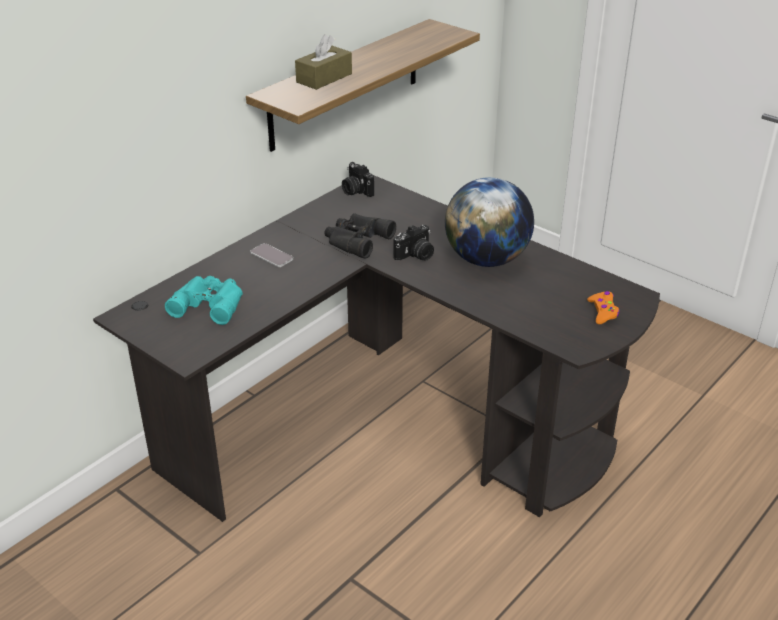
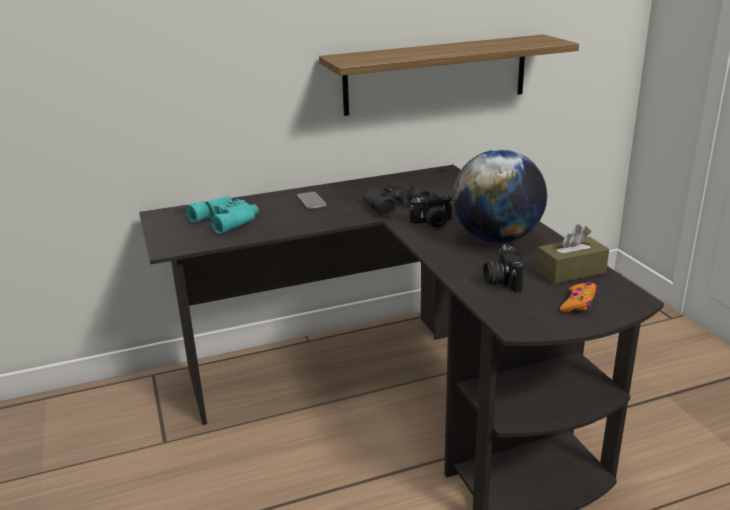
camera: 30 degrees right, 10 degrees down
(324, 78) = (396, 52): brown tissue box -> brown tissue box (570, 271)
(356, 190) = (429, 173): camera -> camera (501, 281)

